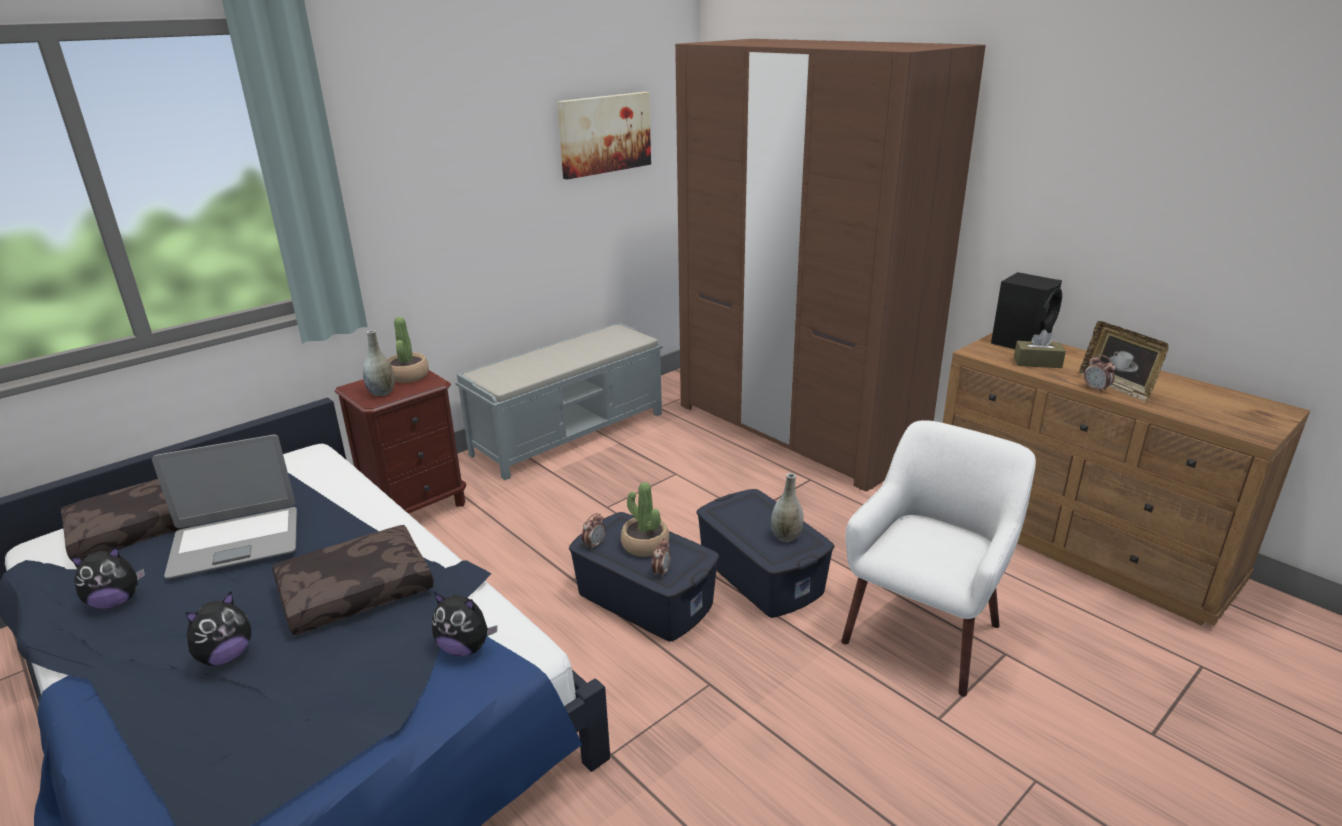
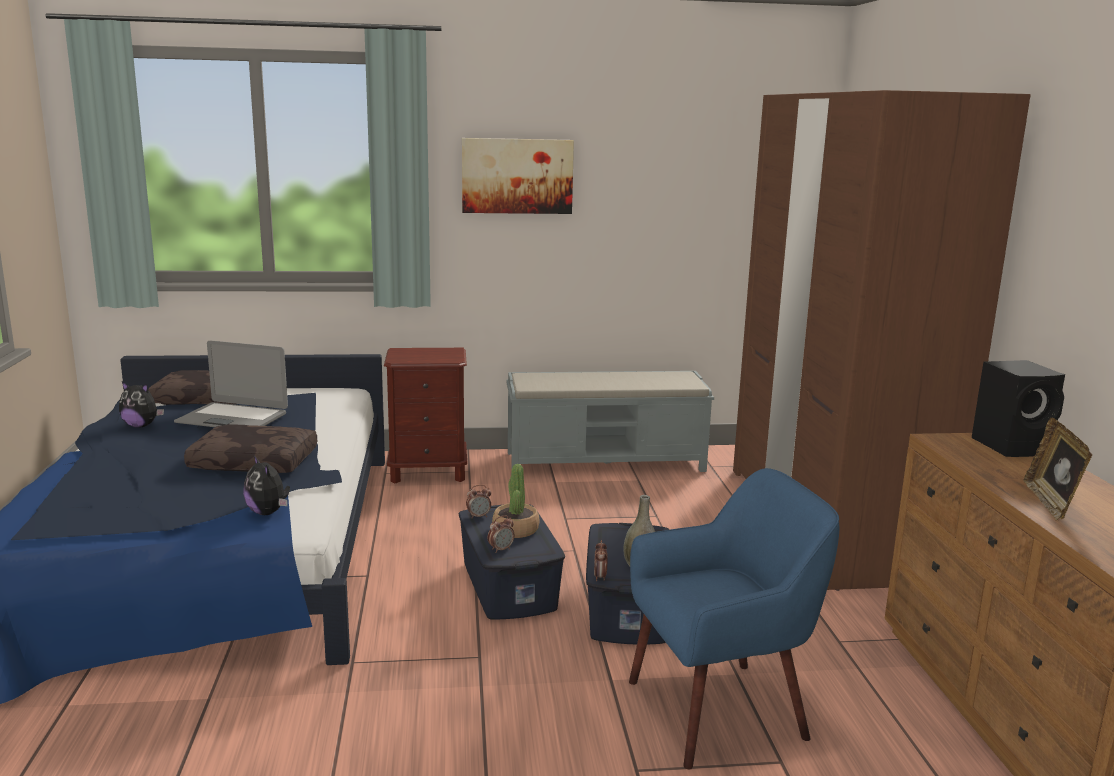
camera: 35 degrees right, 10 degrees down
(226, 656) = (146, 465): plush toy -> none
(382, 393) = (410, 357): grey vase -> none
(408, 376) = (443, 352): potted plant -> none
(604, 134) = (707, 181): picture -> picture (517, 176)
(924, 633) = (719, 710): white armchair -> blue armchair
(1037, 362) = (993, 463): brown tissue box -> none
(1096, 389) = (1016, 497): alarm clock -> alarm clock (600, 577)

